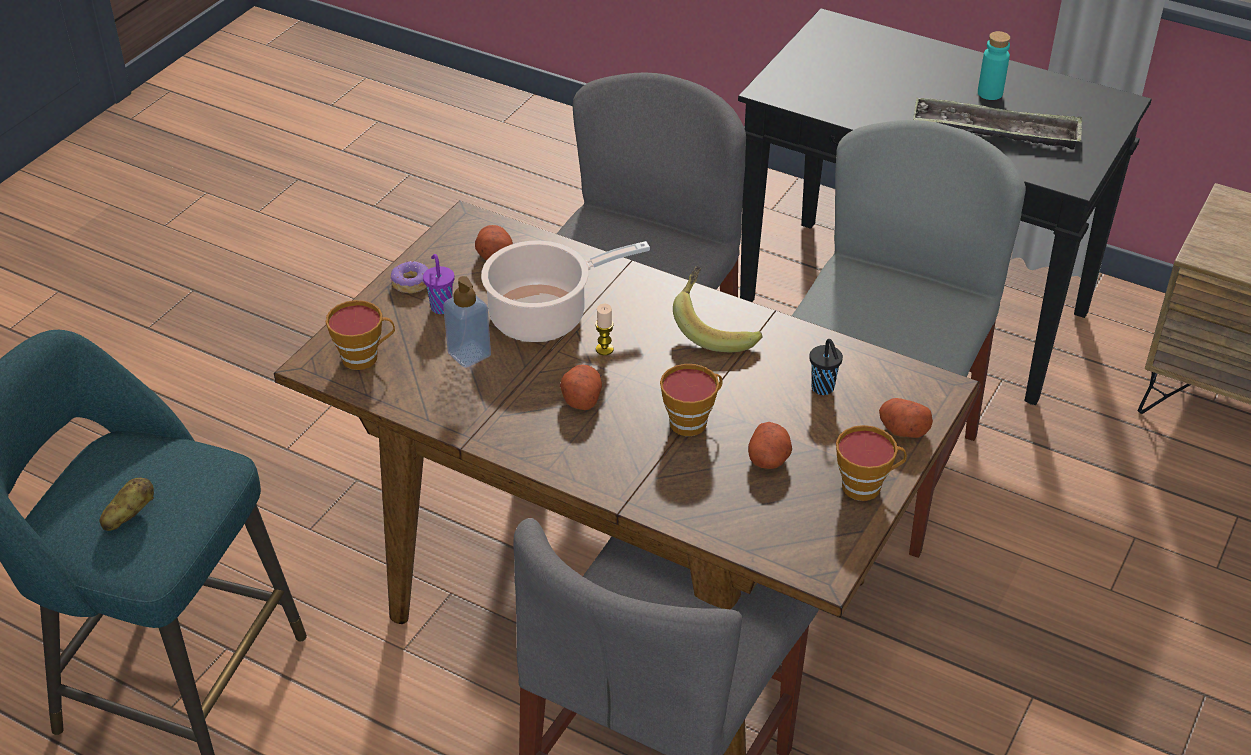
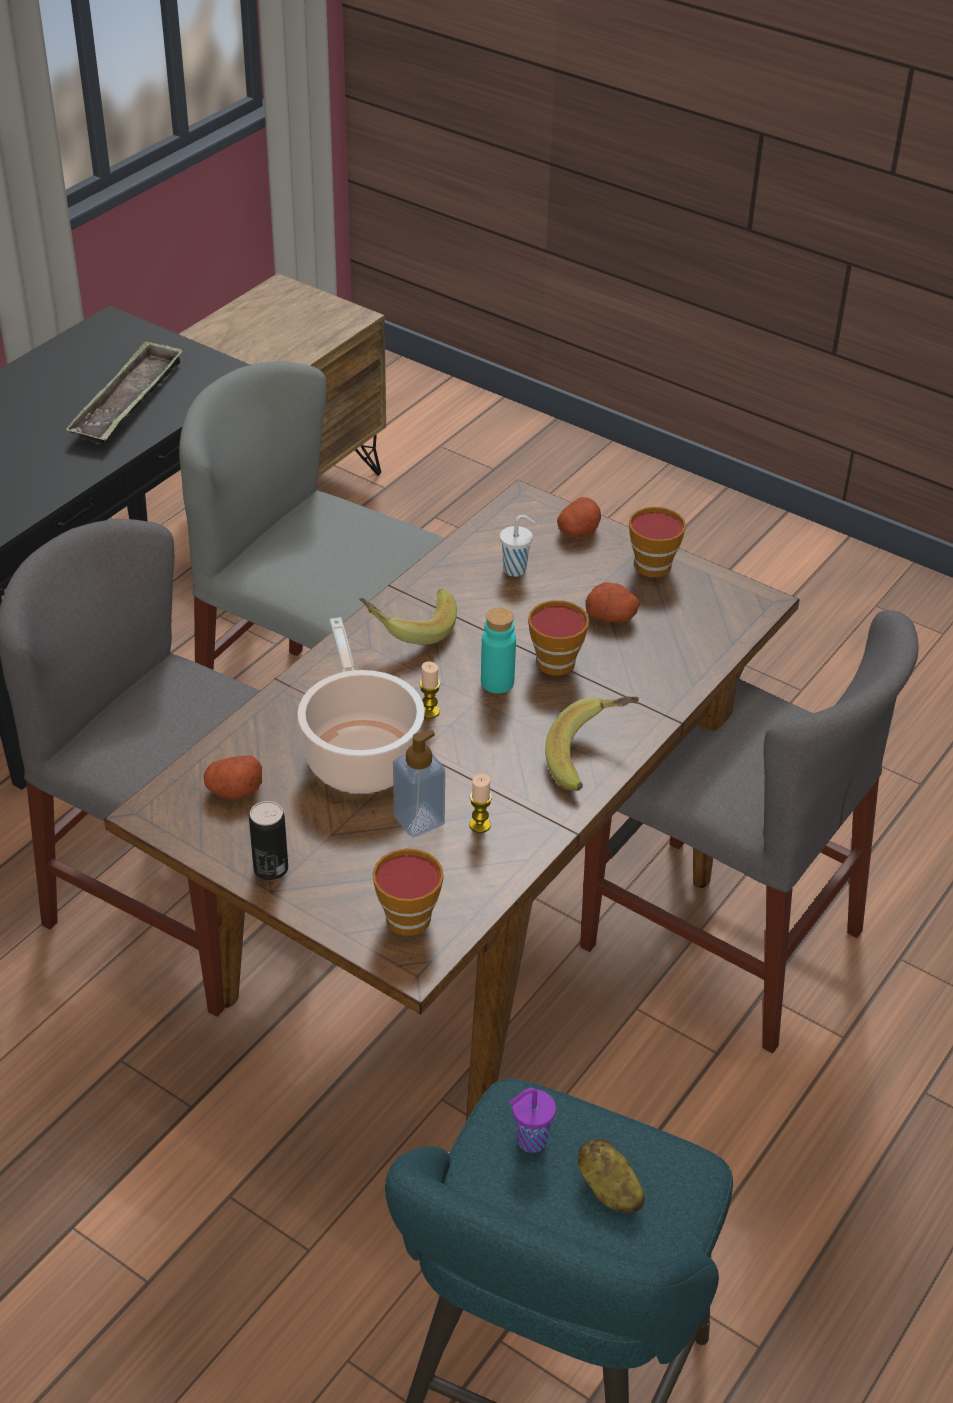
camera: 85 degrees left, 0 degrees up
(410, 283) = (271, 868): donut -> can
(441, 307) = (324, 842): purple cup -> purple cup (529, 1141)
(466, 389) = (480, 825): none -> candle
(558, 453) = (592, 758): none -> banana
(581, 397) = (506, 735): potato -> none
(823, 389) = (516, 570): black cup -> white cup
(990, 93) = (56, 392): turquoise bottle -> turquoise bottle (497, 682)

